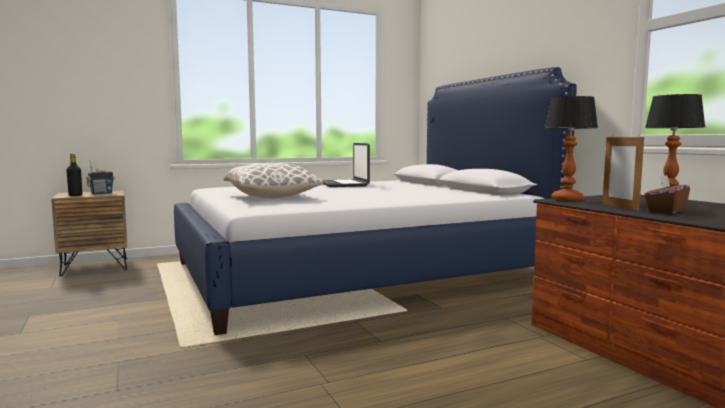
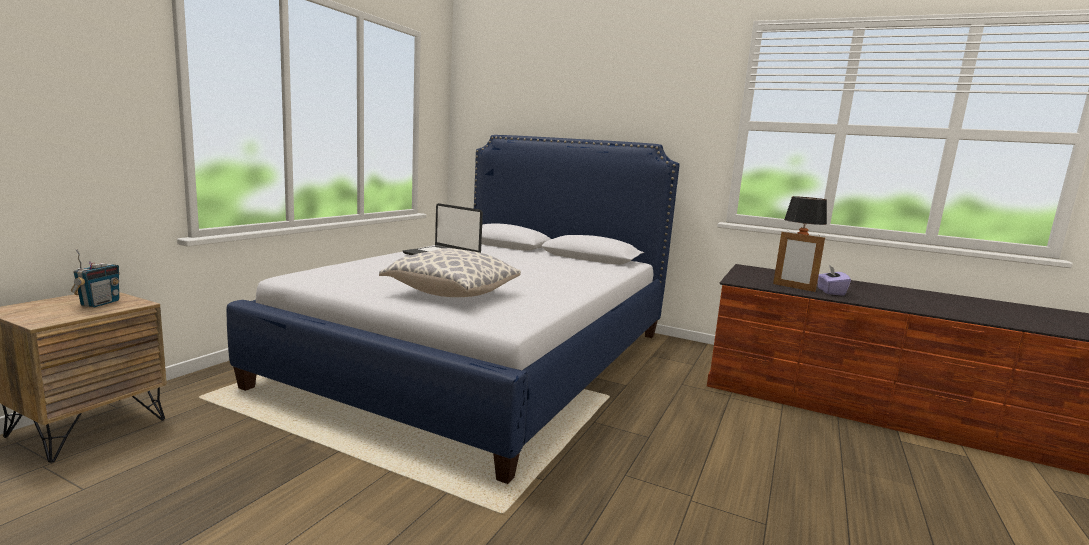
camera: 40 degrees left, 5 degrees up
(75, 195) = (63, 315): black bottle -> none
(566, 200) = (741, 280): table lamp -> none
(665, 211) = (830, 292): brown tissue box -> purple tissue box

